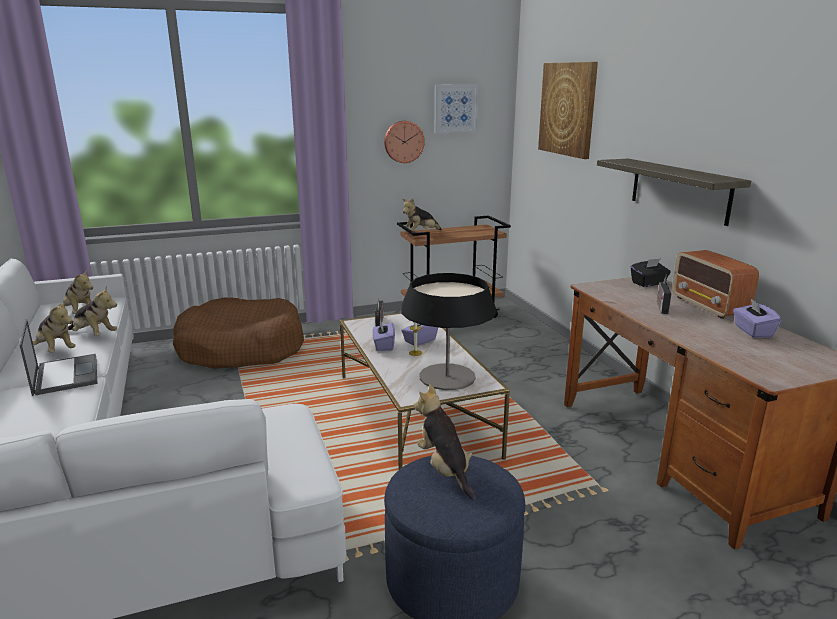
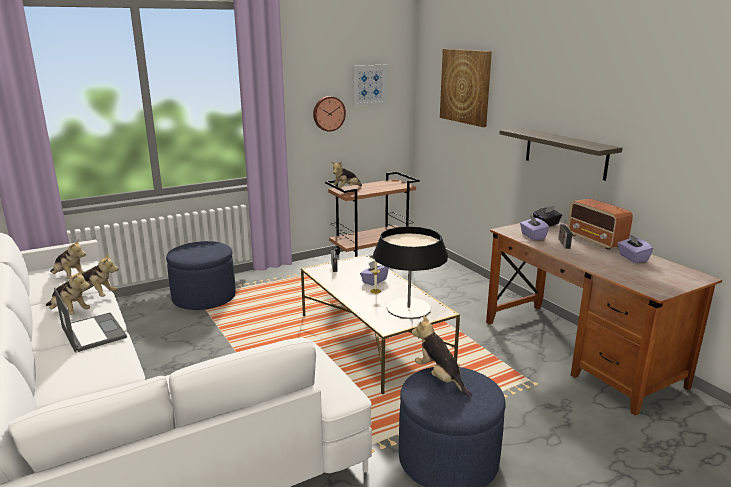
camera: 10 degrees left, 0 degrees up
(241, 348) = (204, 298): brown dog bed -> blue ottoman
(383, 345) = (347, 287): purple tissue box -> purple tissue box (532, 236)

